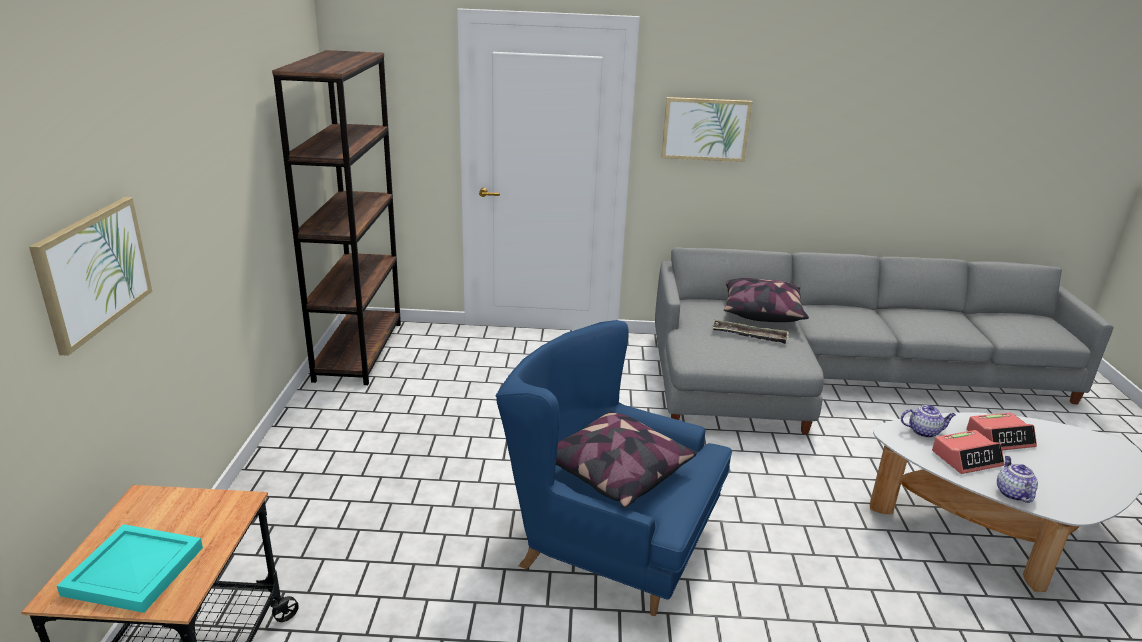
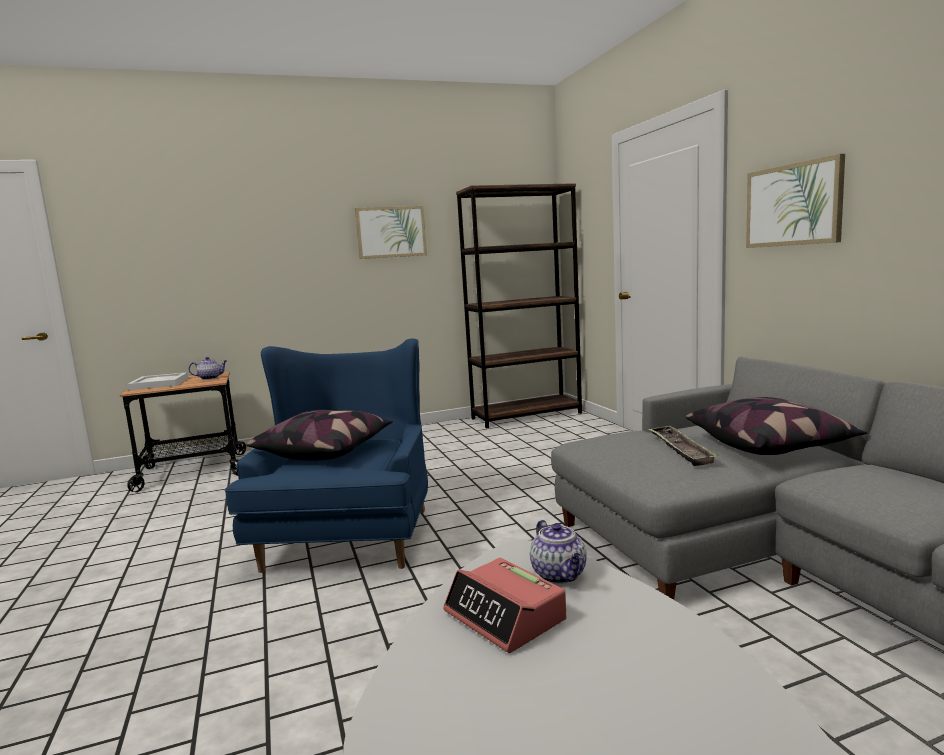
camera: 70 degrees right, 15 degrees down
(93, 271) = (242, 262): picture -> picture (391, 232)
(134, 572) = (158, 384): turquoise tray -> white tray
(1000, 438) = (625, 652): alarm clock -> none
(1012, 493) = (418, 666): teapot -> teapot (210, 378)

